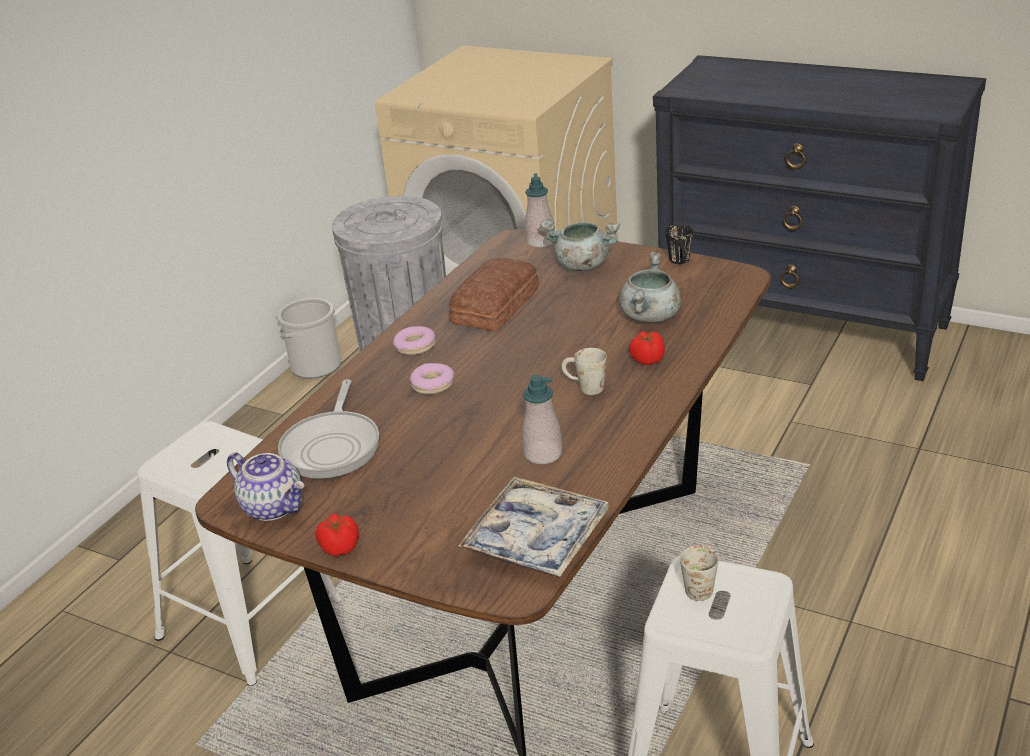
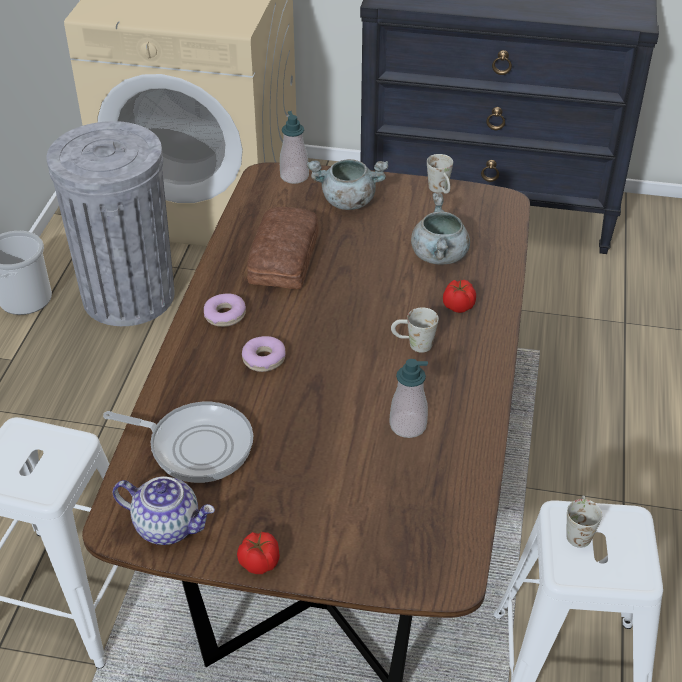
camera: 20 degrees left, 10 degrees up
(333, 446) = (195, 445): frying pan -> frying pan turned 60 degrees counterclockwise
(536, 538) = (443, 520): tray -> none
(680, 262) = (441, 191): black mug -> white mug

